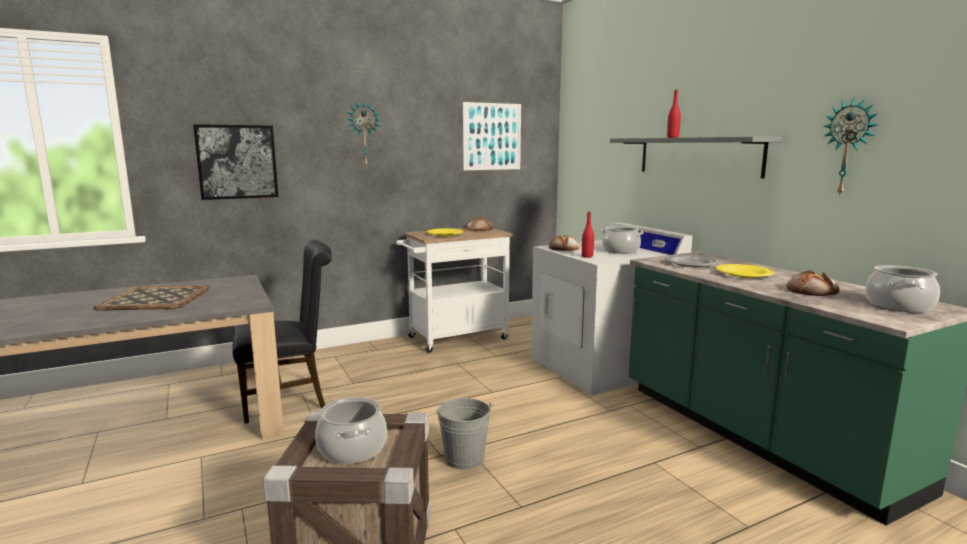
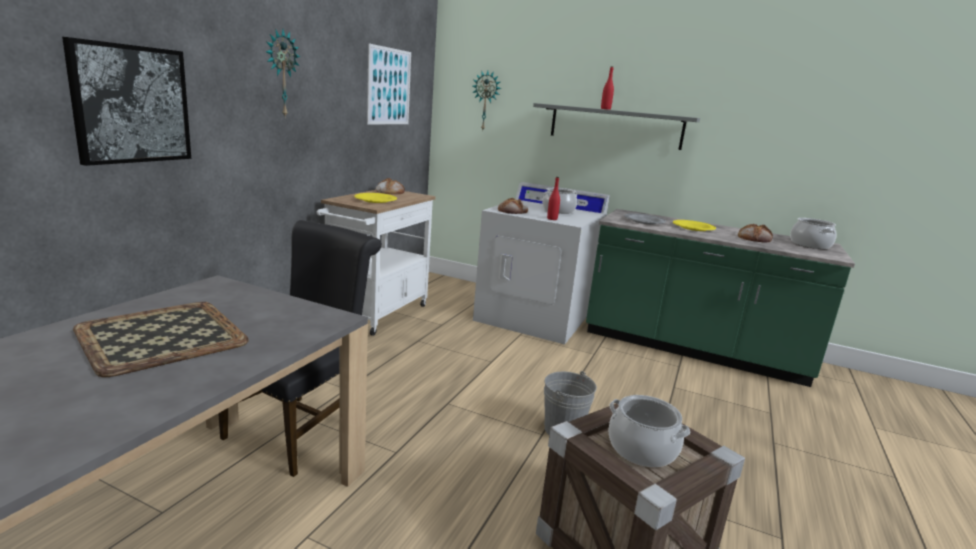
camera: 40 degrees left, 5 degrees up
(849, 147) = (754, 131): wall clock -> wall clock (486, 101)

